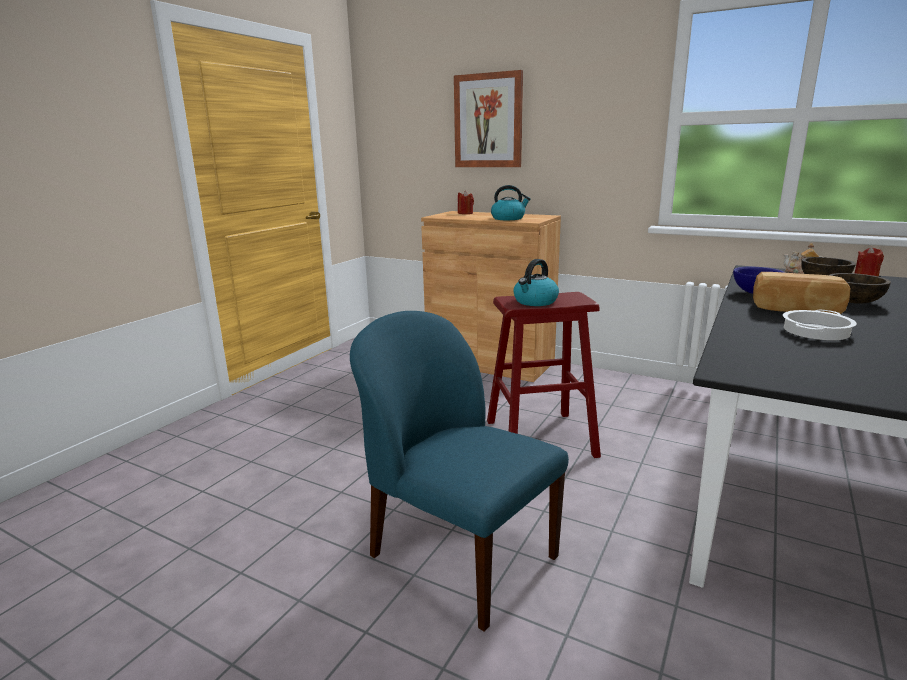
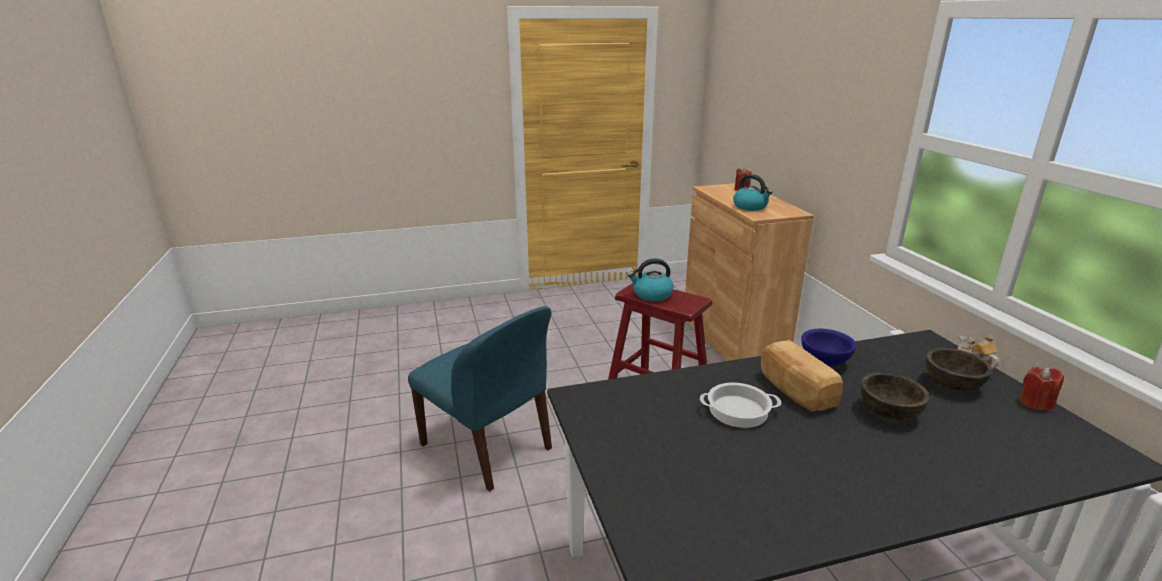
camera: 45 degrees right, 5 degrees up
(459, 555) = (488, 448): blue chair -> blue chair turned 135 degrees clockwise
(488, 121) = (780, 102): picture -> none

